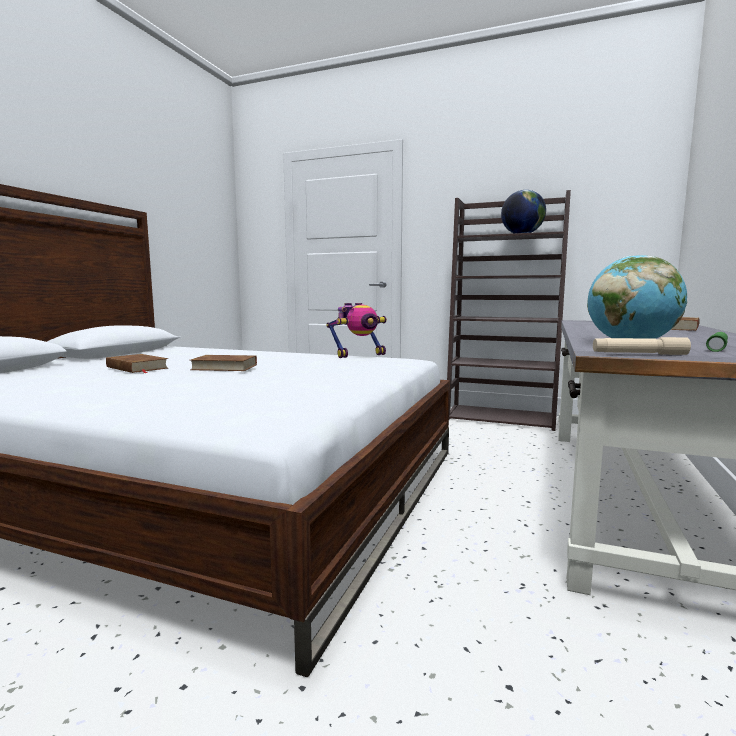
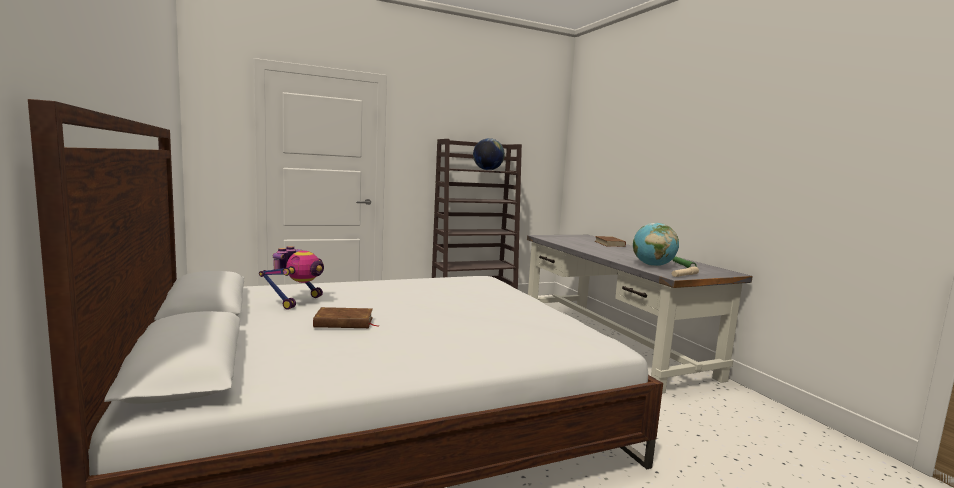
camera: 45 degrees left, 0 degrees up
(224, 367) = (412, 308): brown book -> none
(359, 355) = (443, 278): toy robot -> toy robot (297, 301)

